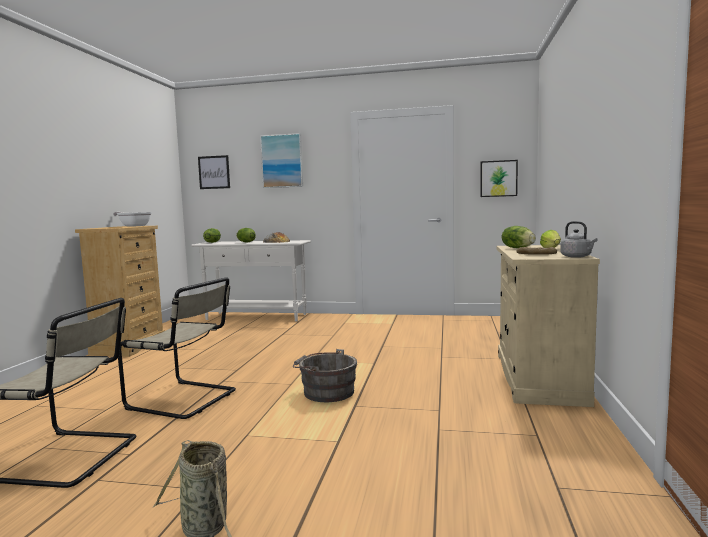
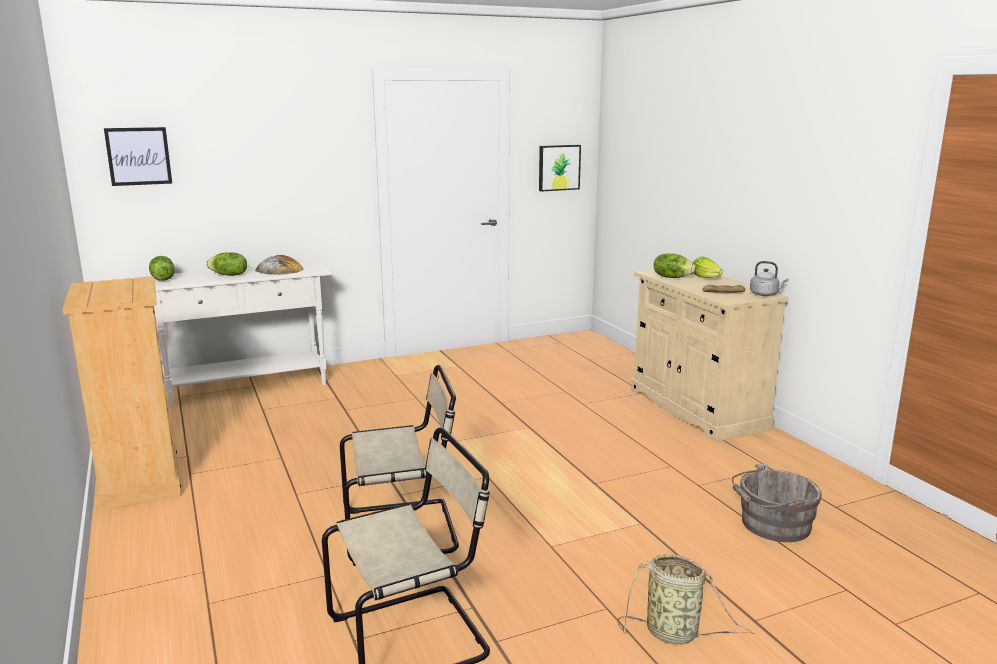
camera: 35 degrees left, 10 degrees up
(133, 226) = (117, 282): frying pan -> none
(282, 161) = (266, 139): picture -> none
(326, 392) = (541, 476): grey bucket -> grey bucket (771, 525)

